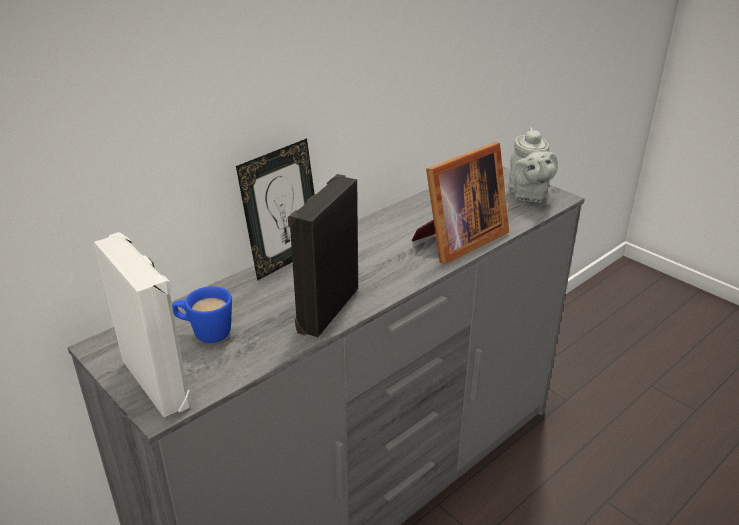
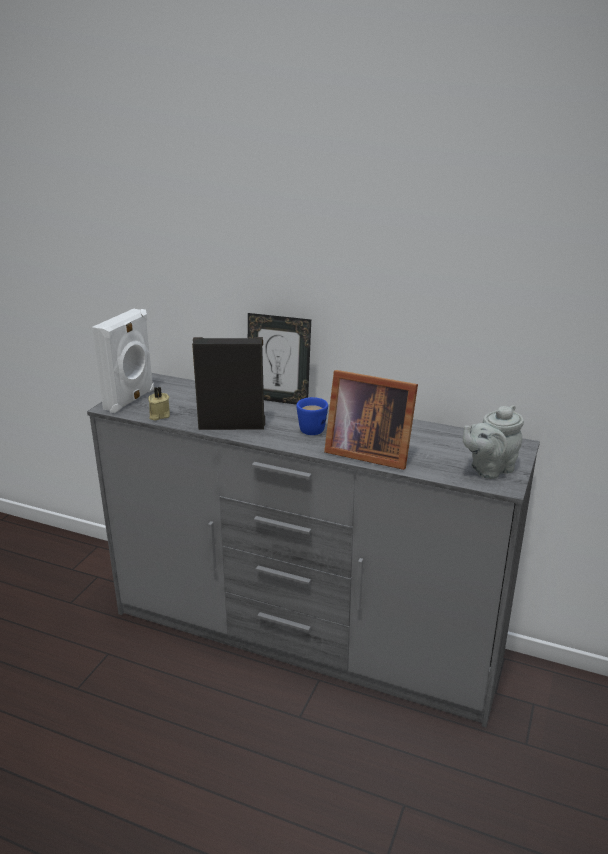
camera: 65 degrees right, 5 degrees down
(205, 333) = (181, 399): blue mug -> blue mug (310, 428)
(240, 364) = (159, 415): none -> beige candle

